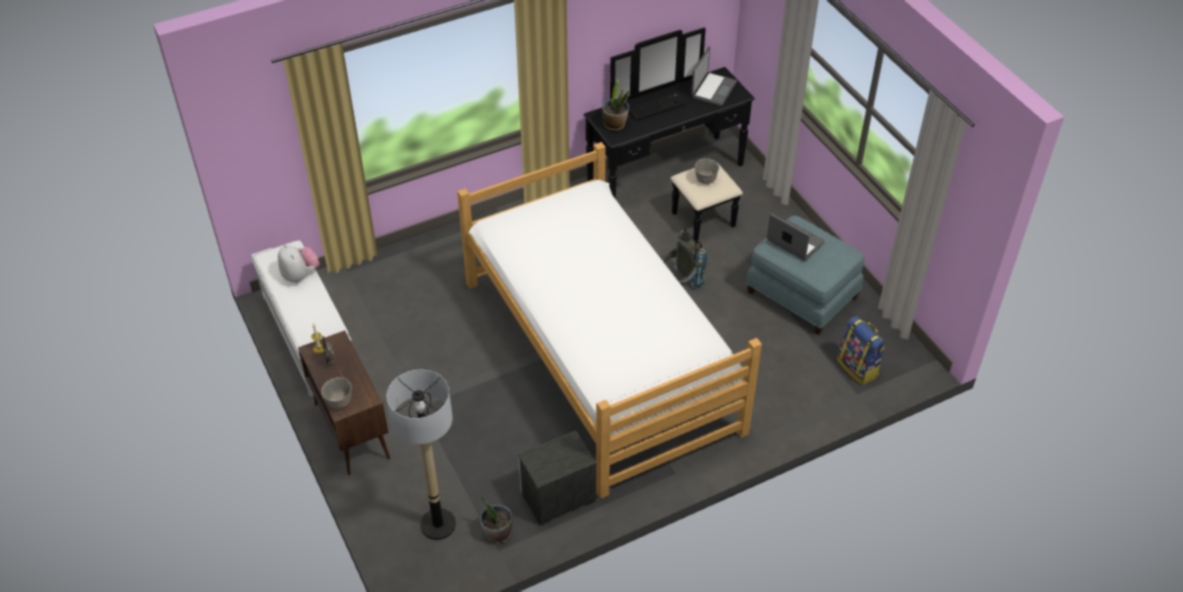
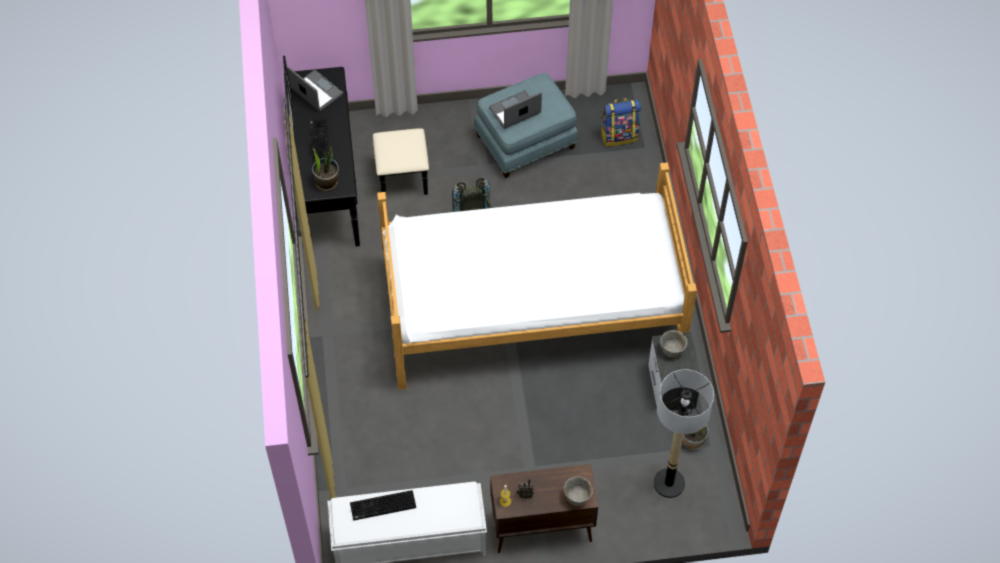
camera: 70 degrees left, 10 degrees up
(300, 275) = (382, 507): plush toy -> keyboard
(706, 180) = (400, 148): grey bowl -> grey bowl (672, 350)

